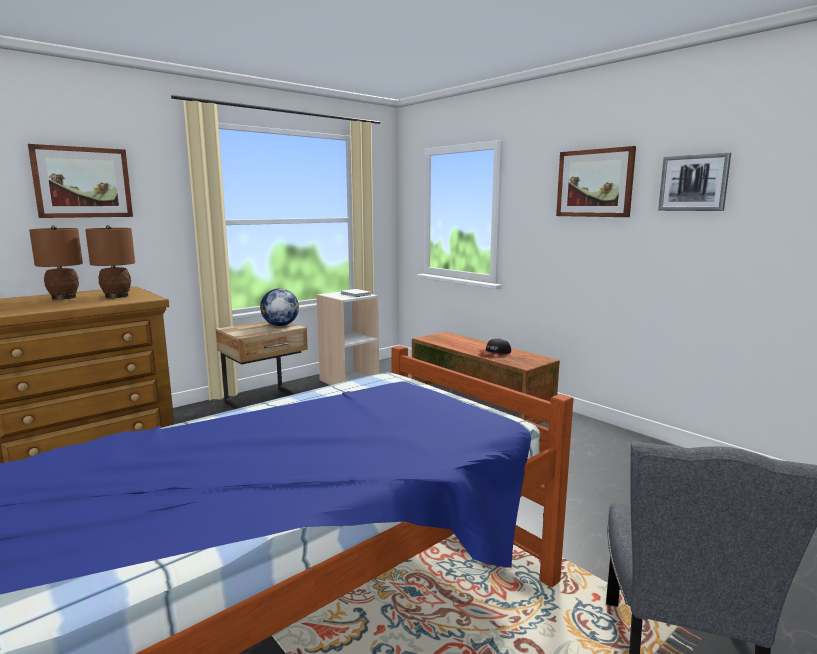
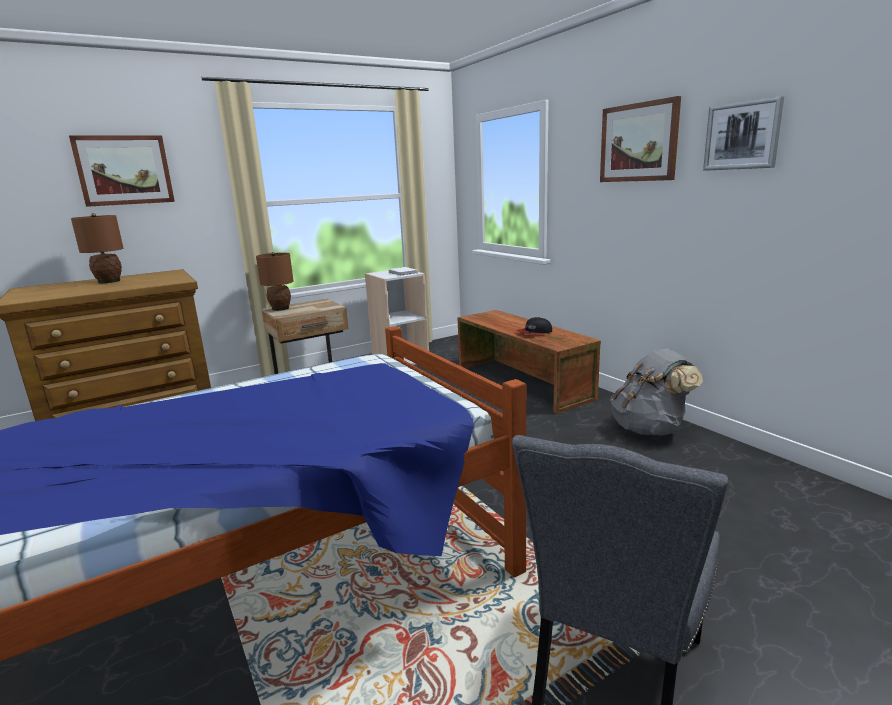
camera: 10 degrees right, 5 degrees up
(117, 296) = (155, 279): brown table lamp -> brown table lamp (280, 308)
(280, 325) = (322, 305): globe -> none
(614, 442) = (650, 429): none -> grey backpack

